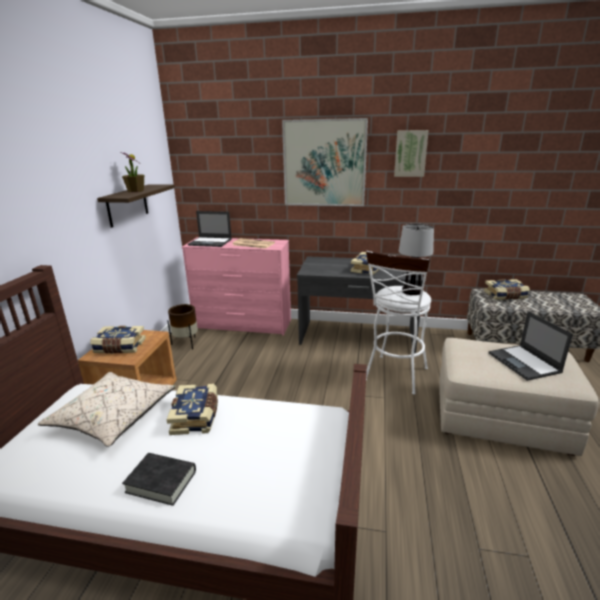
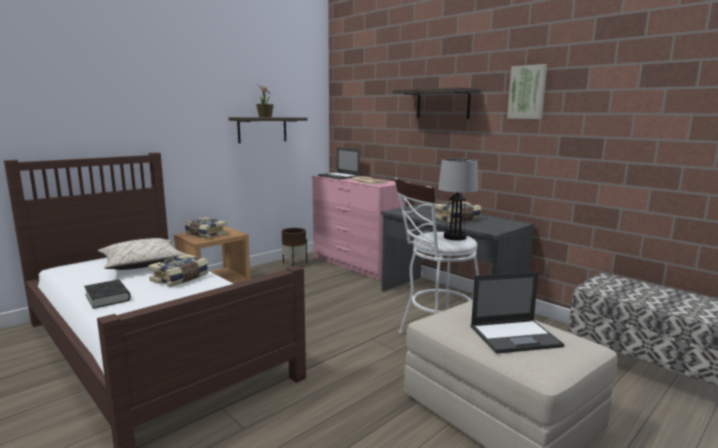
camera: 35 degrees right, 10 degrees down
(324, 163) = (443, 104): picture -> shelf
(505, 295) = (634, 287): book -> none
(524, 363) = (516, 336): laptop -> laptop turned 120 degrees counterclockwise

